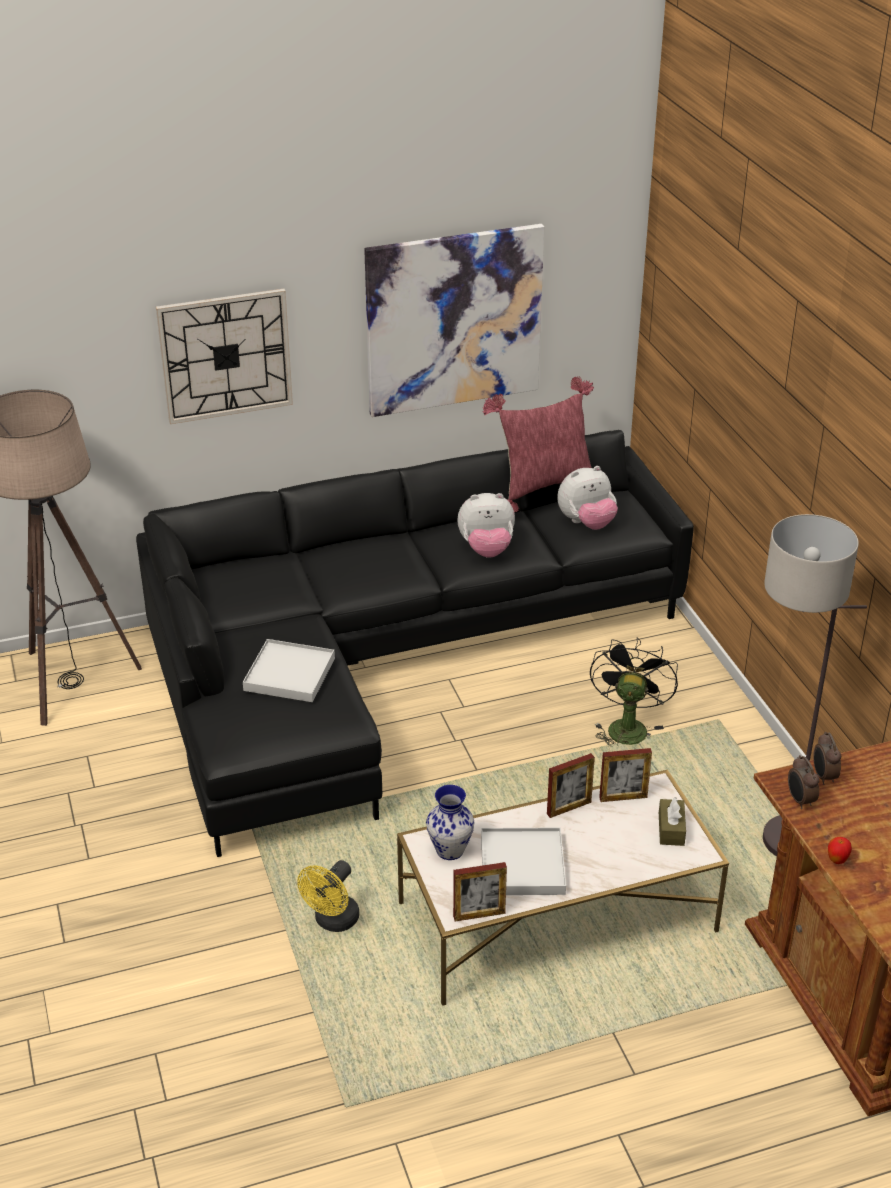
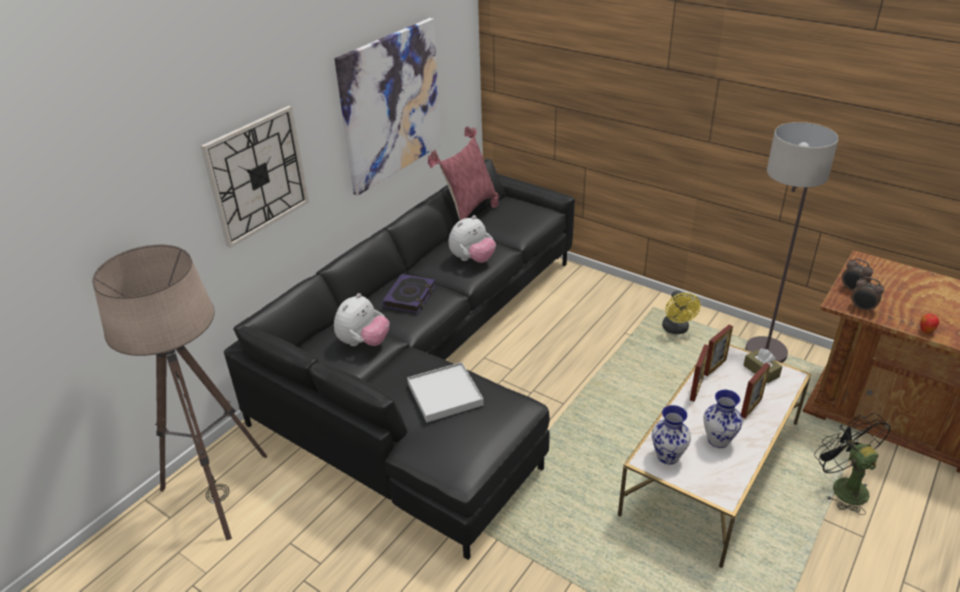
camera: 35 degrees left, 0 degrees up
(333, 922) = (593, 556): yellow fan -> yellow fan (676, 330)
(373, 562) = (410, 297): none -> book
(479, 915) = (736, 487): picture frame -> picture frame (751, 407)
(522, 865) = (717, 440): white tray -> vase
(586, 523) = (511, 221): plush toy -> plush toy (363, 342)
(627, 726) = (613, 334): black fan -> black fan (843, 486)

